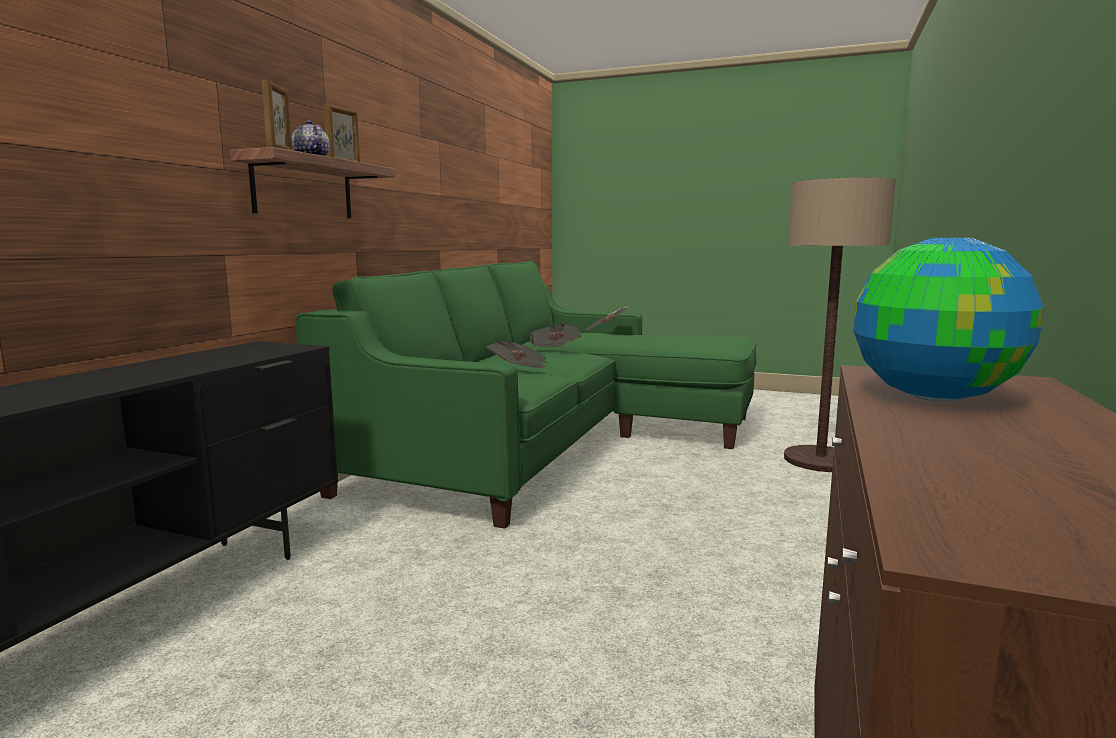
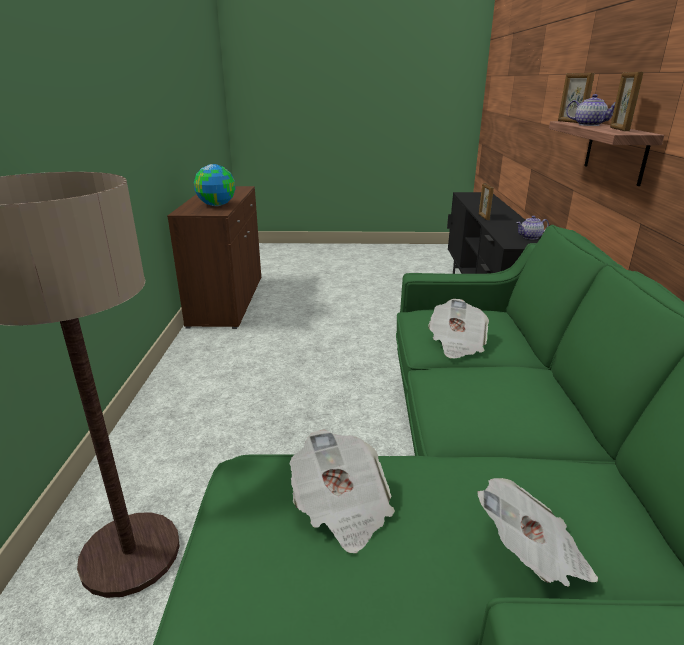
camera: 160 degrees right, 15 degrees up
(123, 384) = (483, 217): none -> picture frame
(229, 351) = (530, 237): none -> teapot
(554, 351) = (495, 410): newspaper -> newspaper (342, 509)

